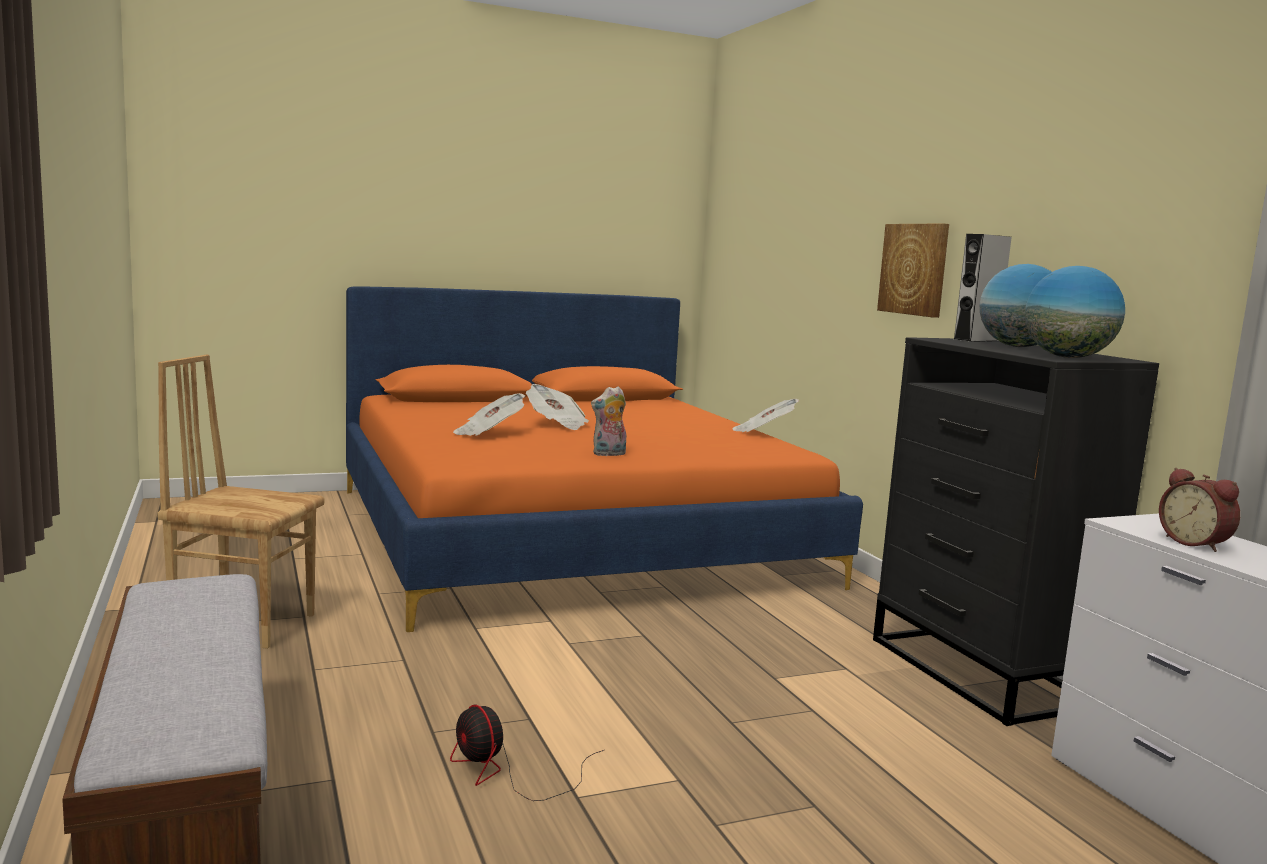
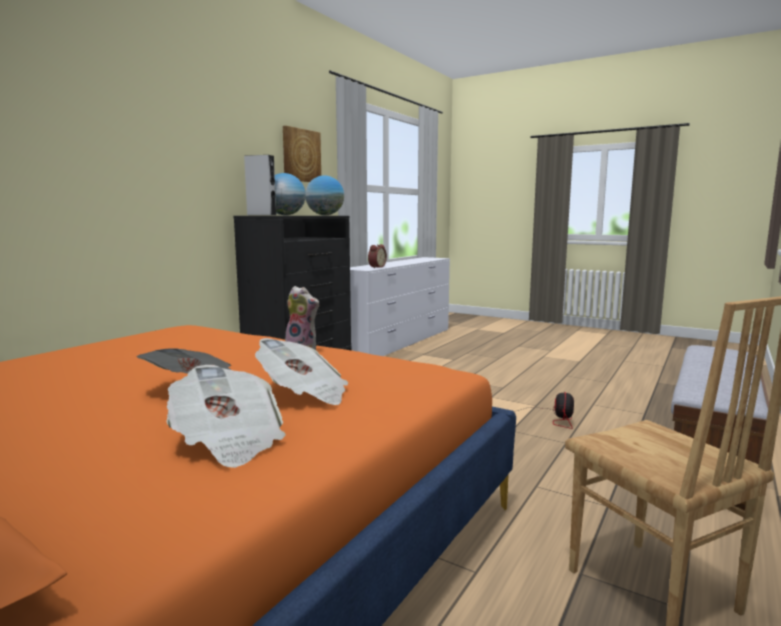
camera: 125 degrees left, 0 degrees up
(763, 432) = (93, 341): newspaper -> newspaper (228, 442)
(914, 269) = (152, 172): picture -> picture (301, 155)

